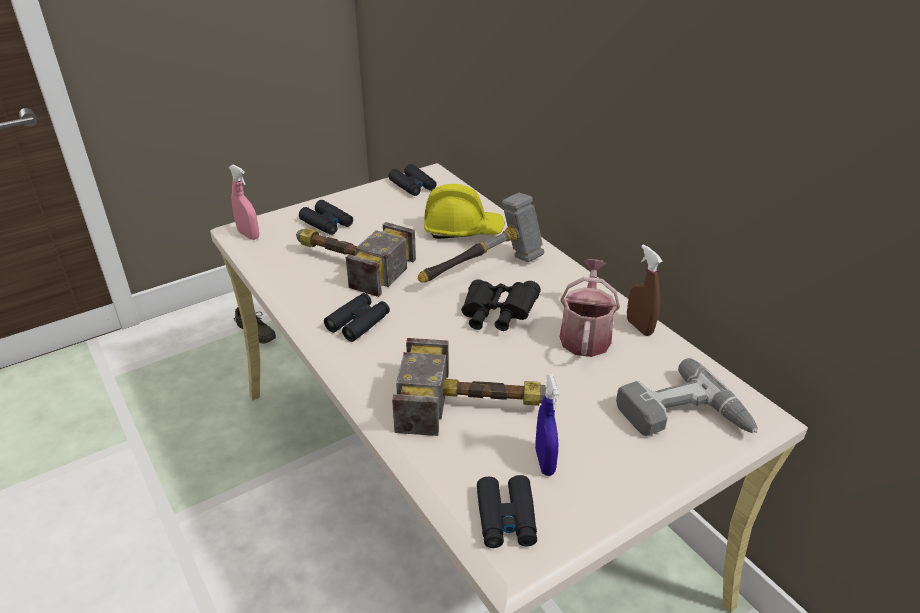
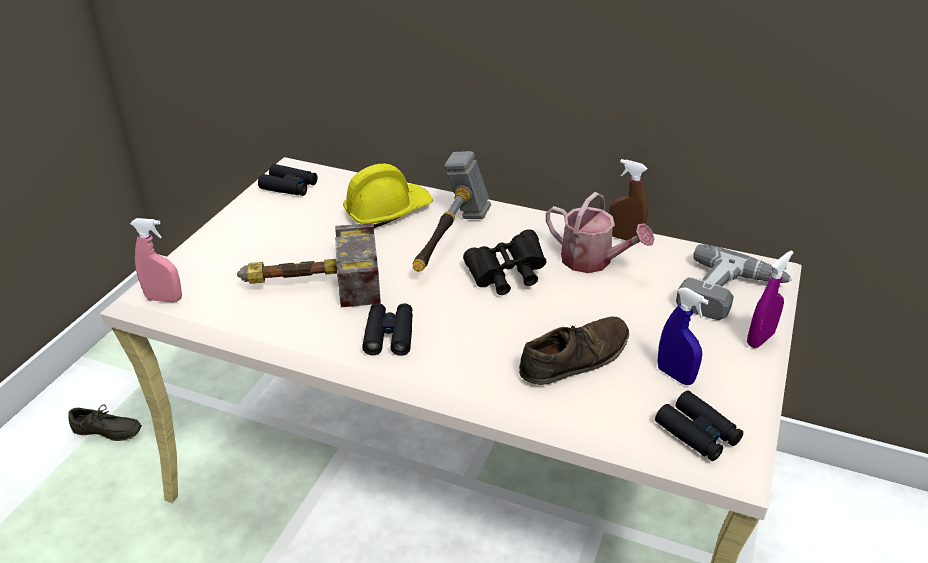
camera: 35 degrees left, 0 degrees up
(327, 223) = (241, 255): black binoculars -> none
(475, 405) = (575, 358): hammer -> brown shoe
(585, 334) = (592, 261): watering can -> watering can turned 150 degrees clockwise
(666, 471) = (760, 339): none -> purple spray bottle

